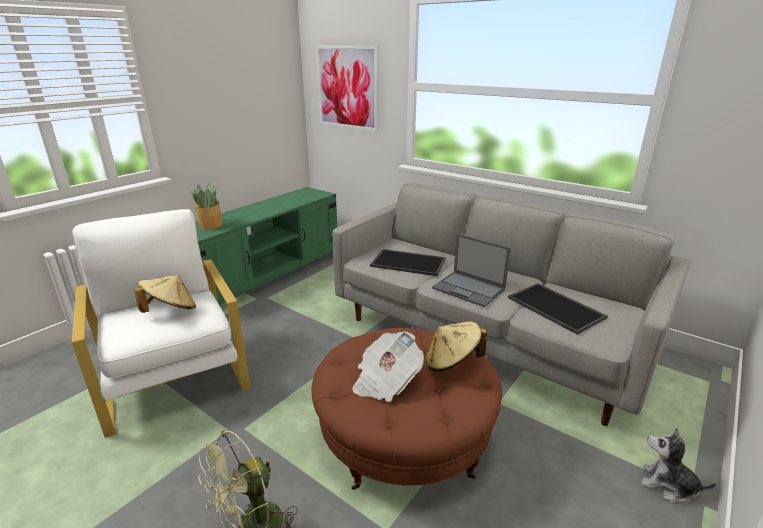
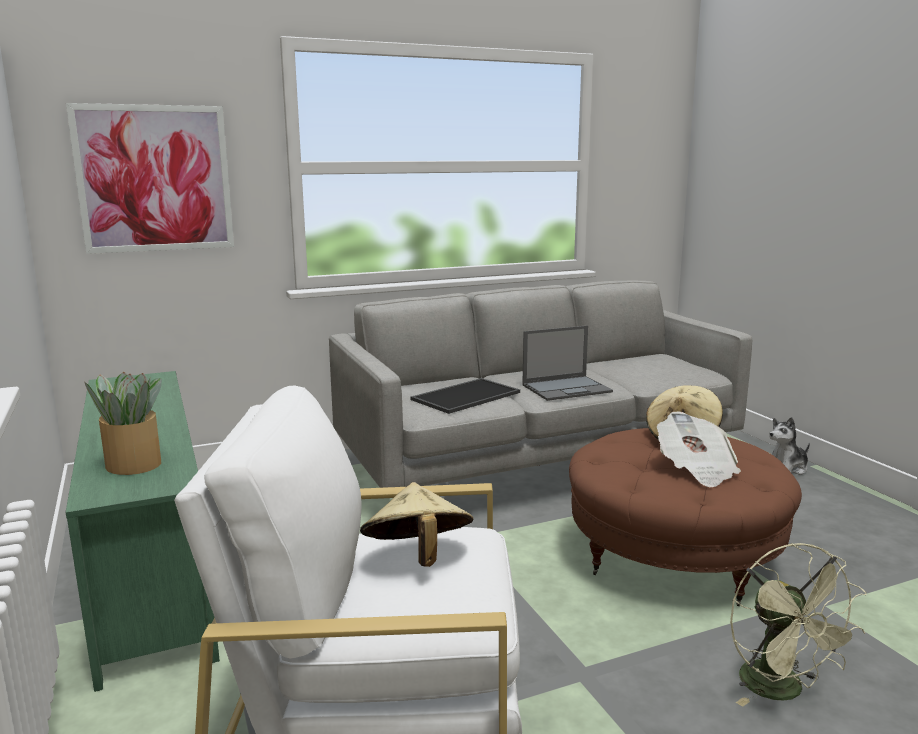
camera: 60 degrees left, 10 degrees down
(557, 307) = (638, 372): tray -> none

